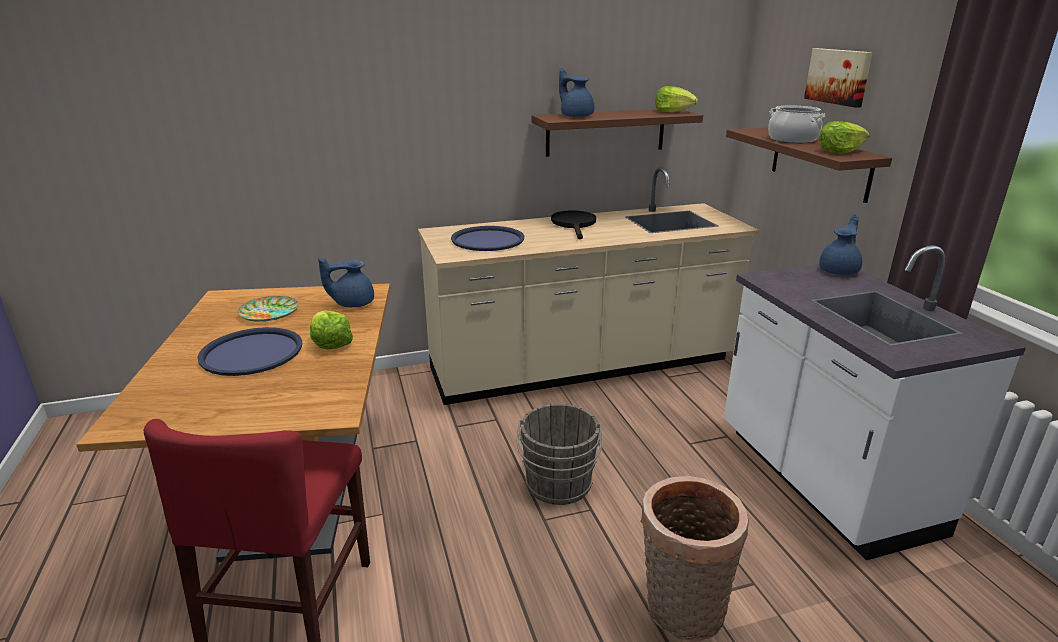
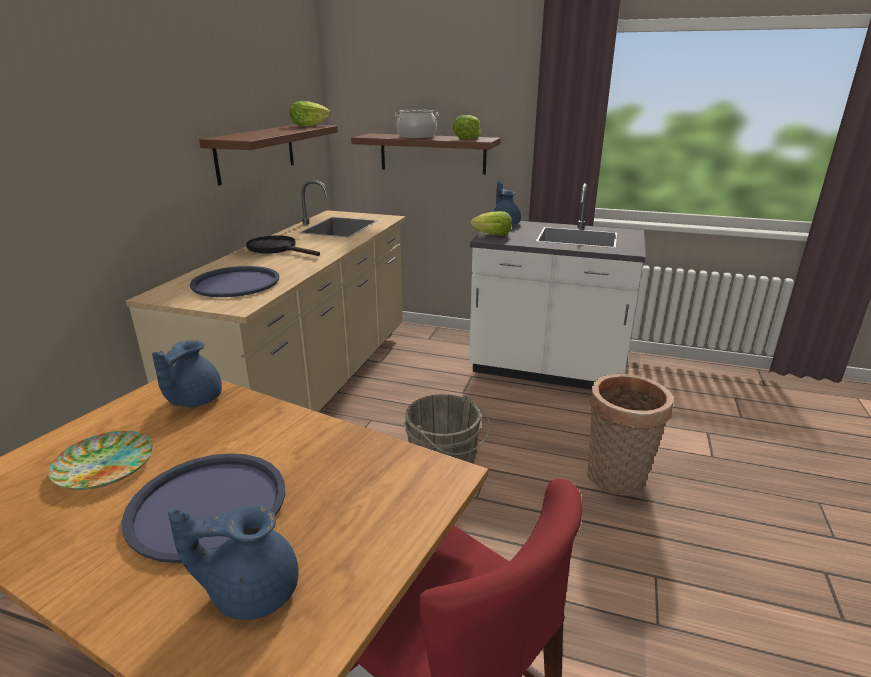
camera: 55 degrees left, 0 degrees up
(331, 343) = (276, 439): lettuce -> lettuce (493, 235)
(576, 116) = (249, 135): blue teapot -> blue teapot (251, 591)
(839, 76) = (435, 83): picture -> none

